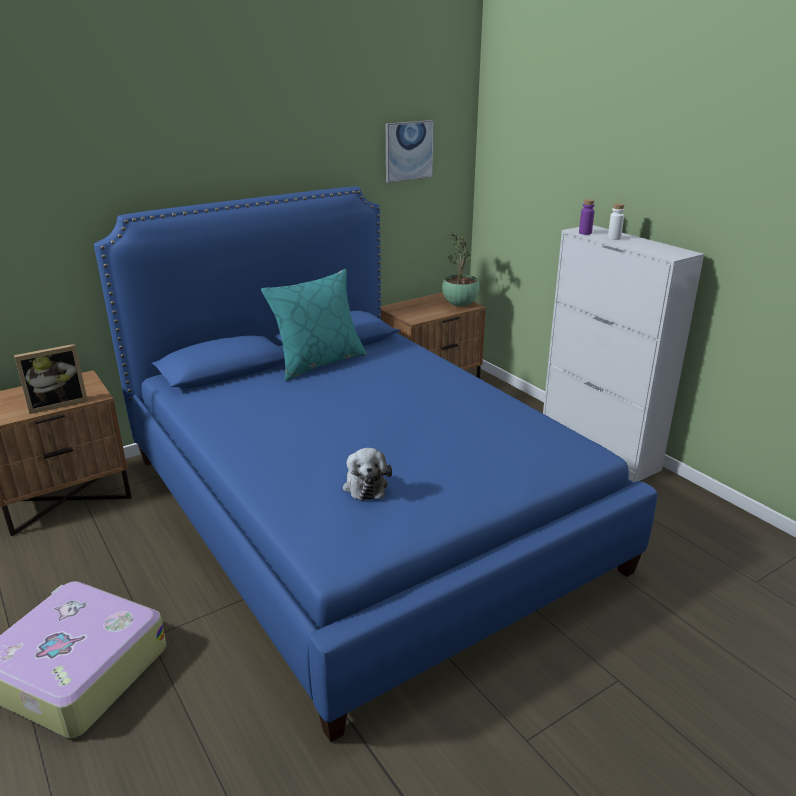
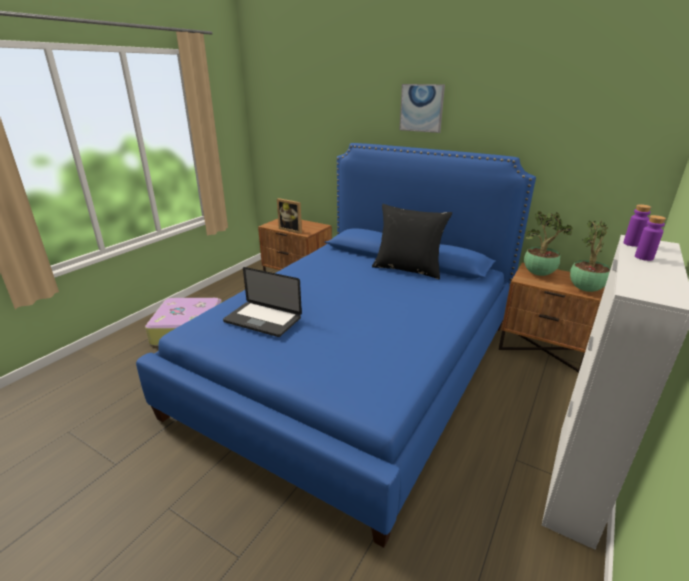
camera: 65 degrees right, 0 degrees up
(318, 362) = (408, 269): turquoise pillow -> black pillow
(365, 485) = (262, 320): plush toy -> laptop
(408, 151) = (592, 136): picture -> picture (421, 108)
(412, 309) = (539, 274): none -> potted plant
(614, 238) = (644, 257): white bottle -> purple bottle

